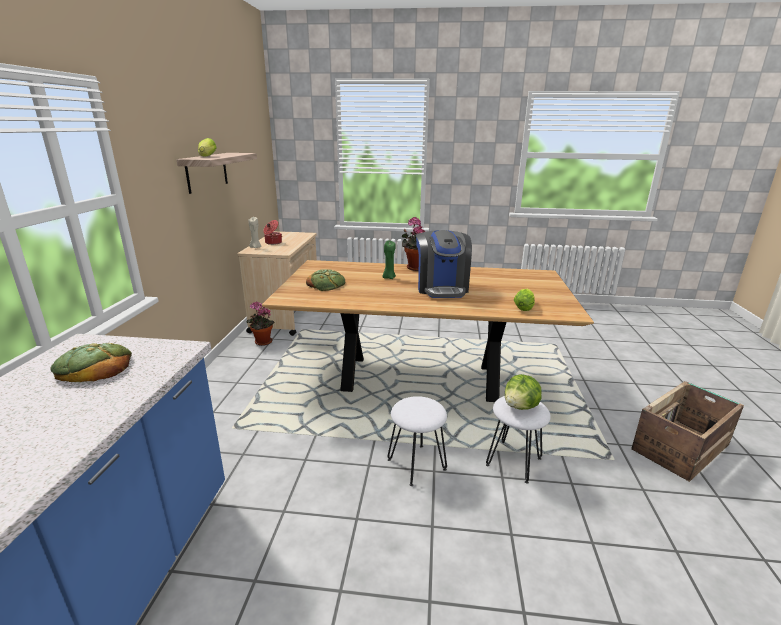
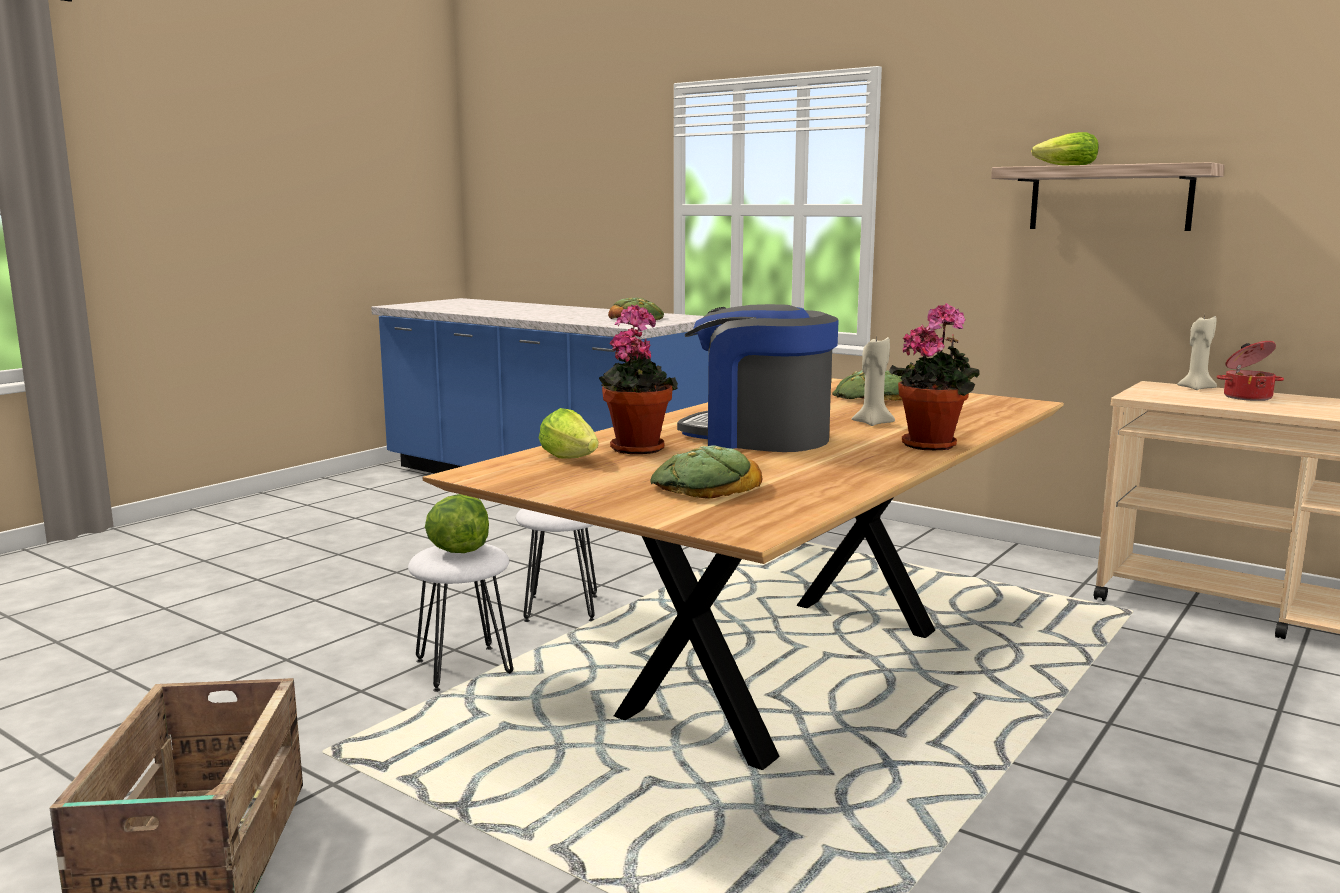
camera: 120 degrees right, 10 degrees down
(262, 342) = (1065, 573): potted plant -> potted plant (636, 447)
(388, 277) = (872, 423): green candle -> beige candle
(518, 283) = (705, 486): none -> bread

